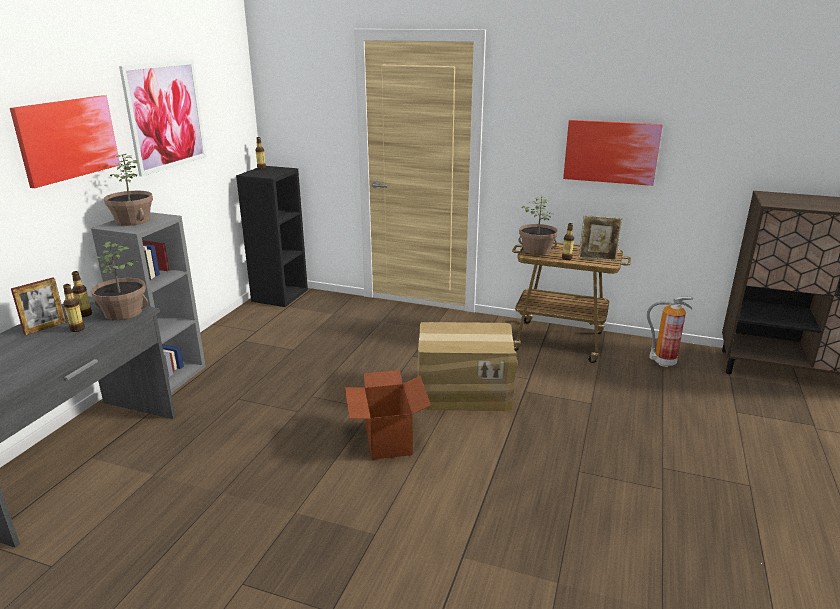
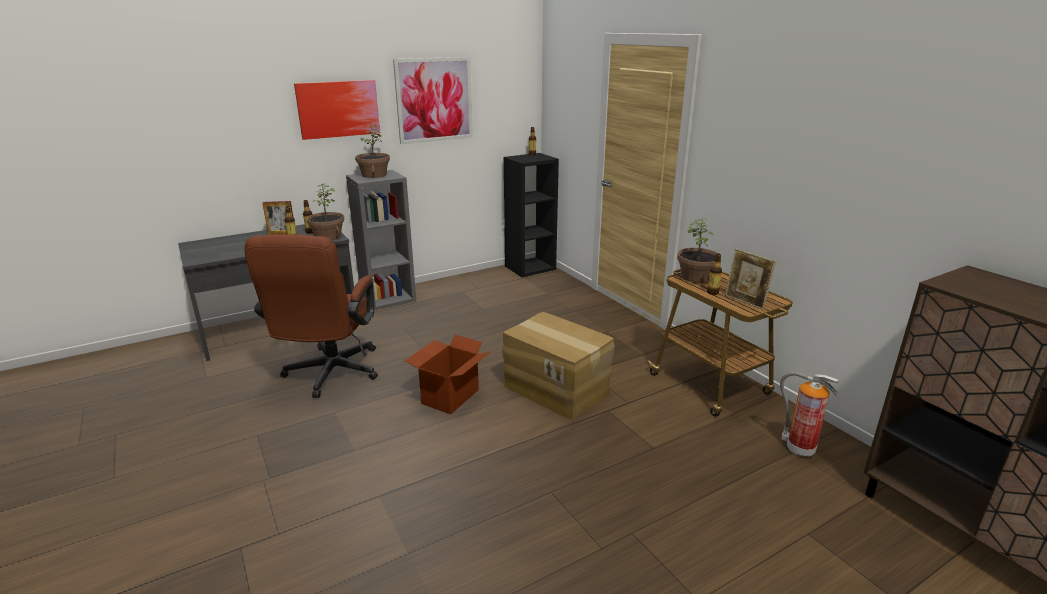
camera: 40 degrees right, 0 degrees up
(228, 481) = (330, 375): none -> brown office chair
(611, 152) = (802, 183): picture -> none

